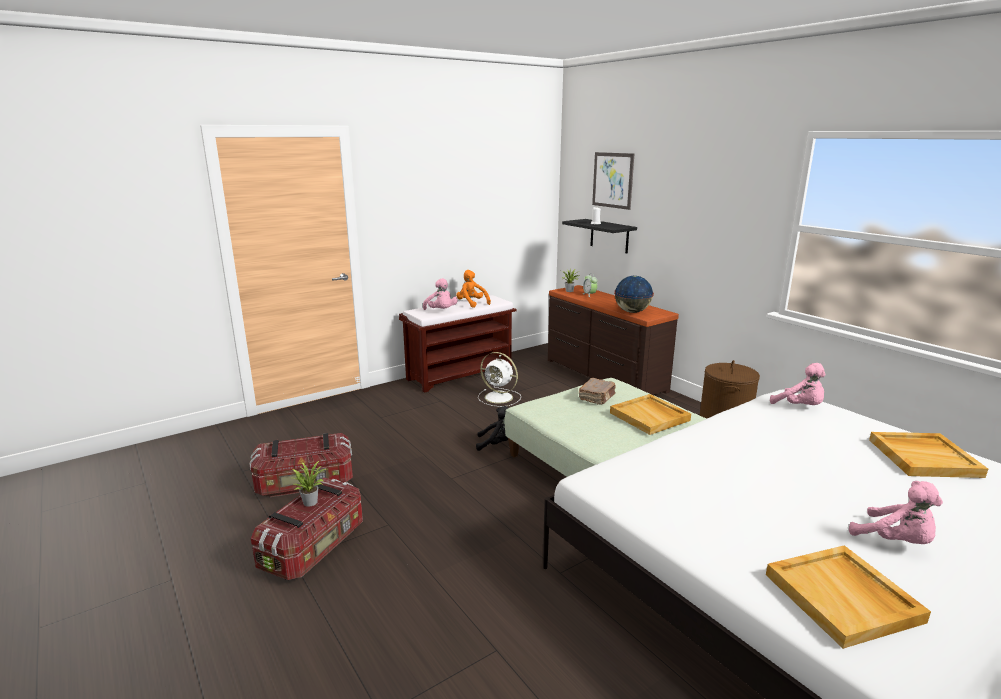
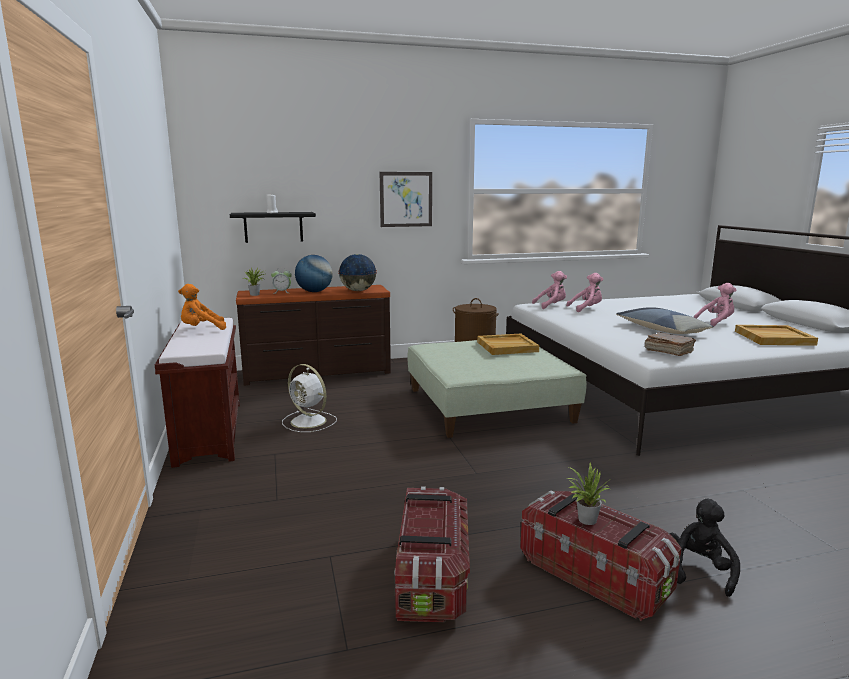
camera: 70 degrees left, 5 degrees down
(441, 311) = (206, 342): pink plush toy -> pink plush toy (586, 309)
(497, 444) = (418, 440): black plush toy -> black plush toy (699, 570)
(500, 398) = (309, 422): white fan -> white fan turned 75 degrees clockwise
(597, 397) = (454, 354): brown book -> brown book (668, 351)
(606, 301) = (314, 292): none -> globe
(612, 180) = (269, 165): picture -> picture (406, 199)
(760, 487) = (661, 330): none -> pillow
(924, 457) = (626, 302): beige tray -> none

